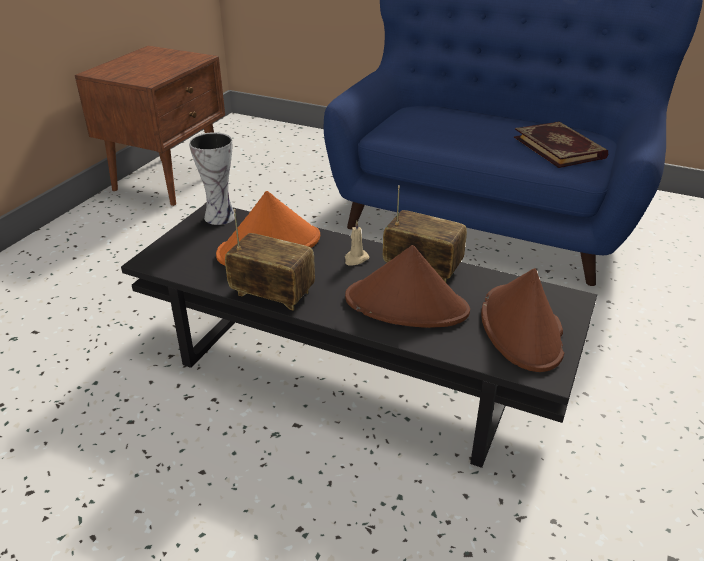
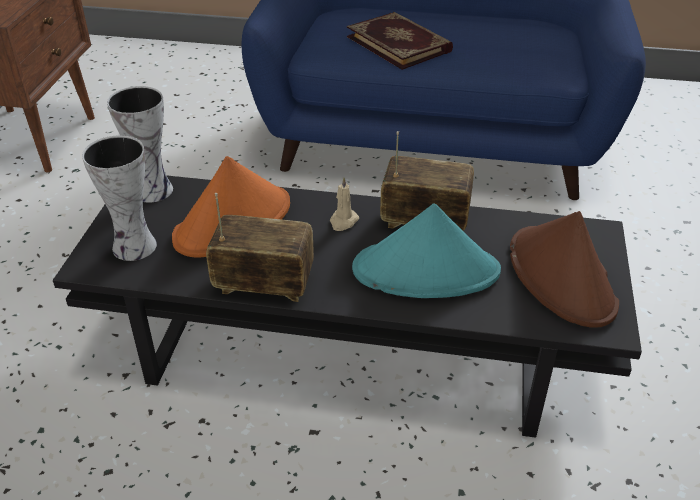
camera: 15 degrees left, 5 degrees up
(187, 253) = (132, 247): none -> vase
(407, 305) = (426, 271): brown hat -> turquoise hat
(560, 147) = (522, 47): book -> book (399, 43)

